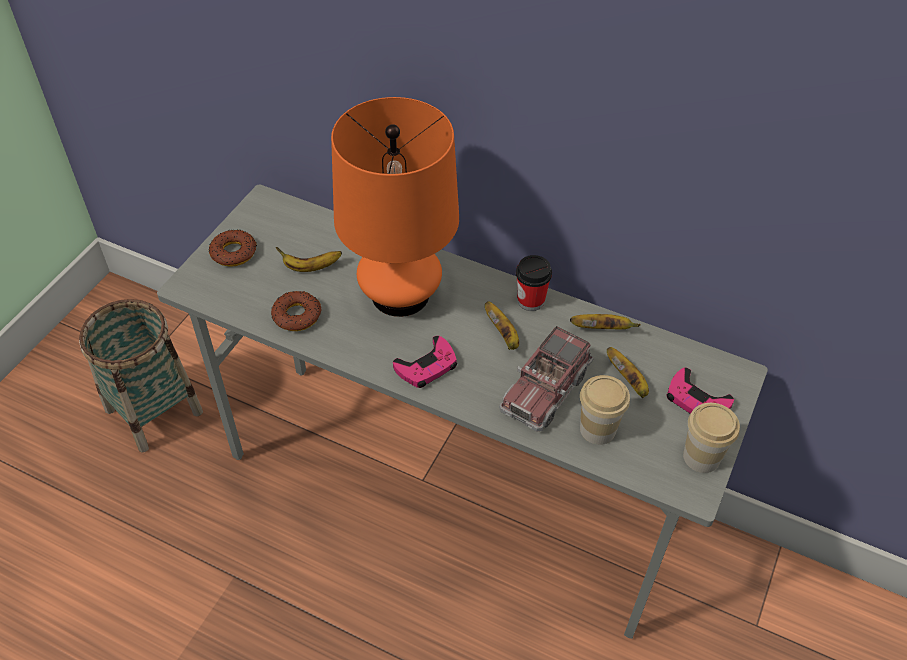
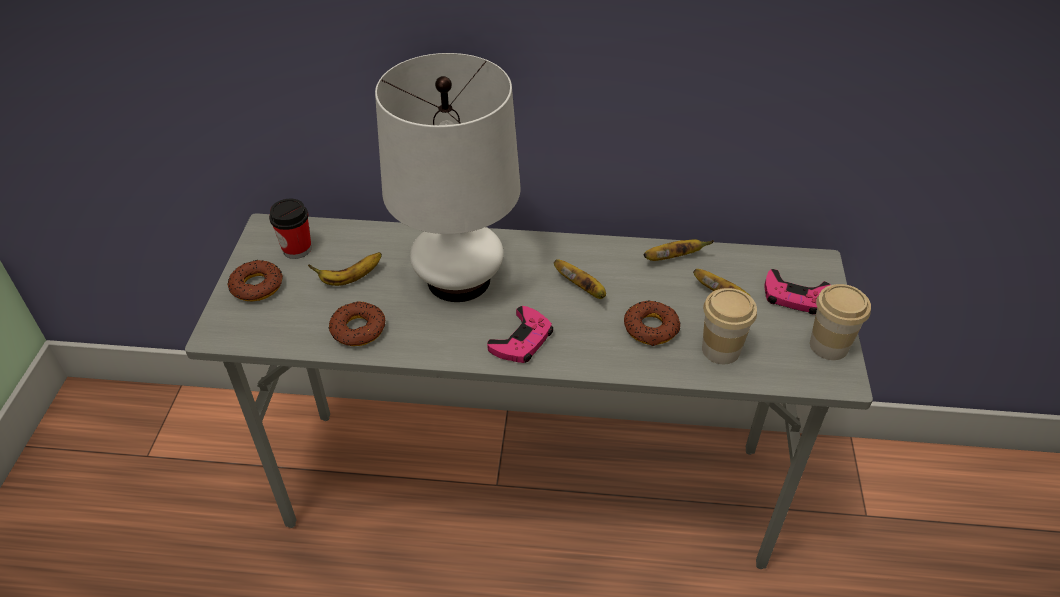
camera: 20 degrees left, 5 degrees down
(154, 411) = (175, 507): basket -> none
(400, 294) = (458, 280): orange table lamp -> white table lamp
(530, 300) = (592, 251): cup -> cup (297, 249)
(545, 390) = (651, 328): toy truck -> donut

